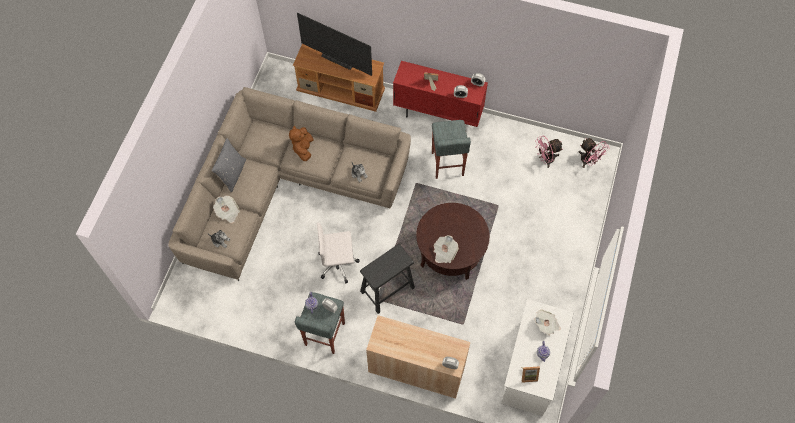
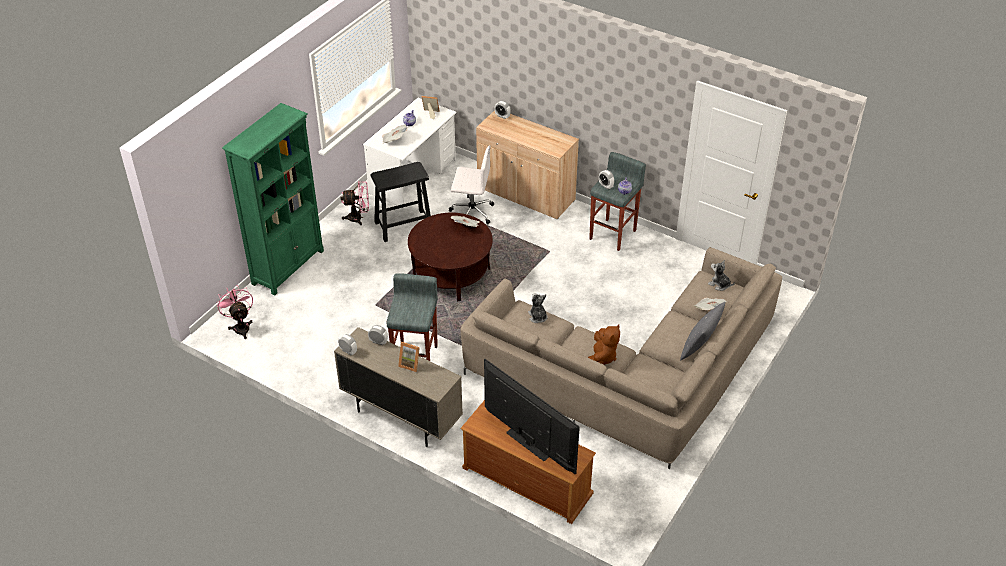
camera: 165 degrees left, 20 degrees down
(338, 263) = (583, 288): white office chair -> white office chair (471, 212)
(387, 289) = (535, 256): black stool -> black stool (404, 225)
(438, 114) = (401, 418): red cabinet -> beige cabinet
(545, 159) = (291, 339): pink fan -> pink fan (359, 218)
(586, 227) = (288, 267): none -> green bookcase

